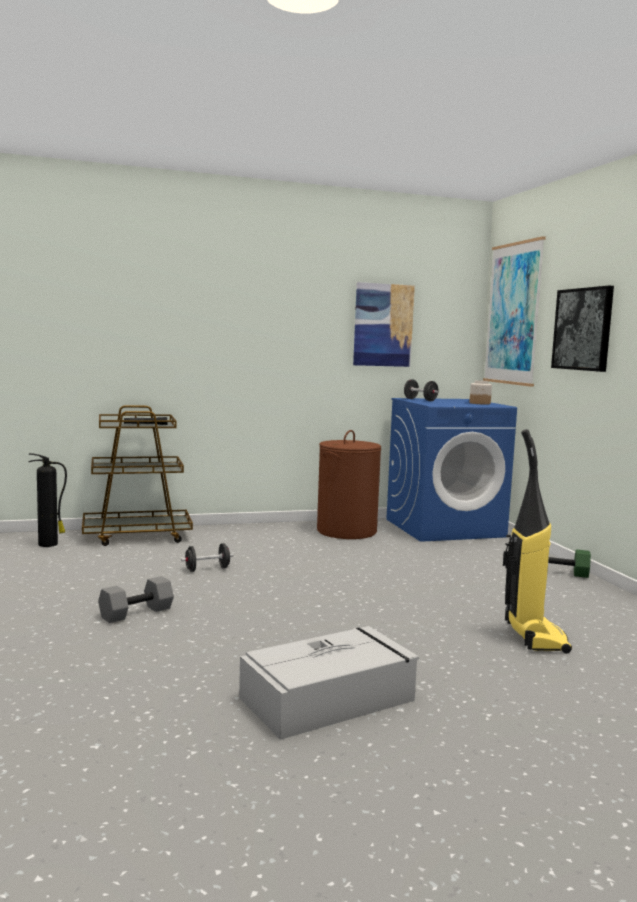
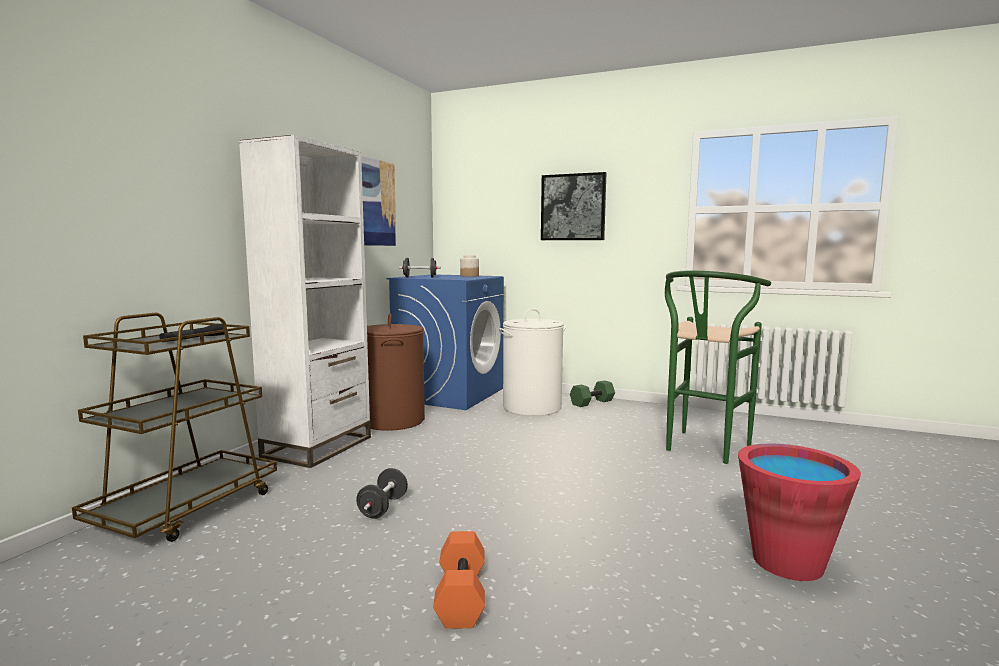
camera: 50 degrees left, 0 degrees up
(49, 544) = (65, 582): fire extinguisher -> none
(136, 612) = (459, 595): grey dumbbell -> orange dumbbell
(261, 530) = (318, 447): none -> white bookcase
(330, 698) = (787, 562): grey storage box -> red bucket
(484, 557) = (532, 407): none -> white laundry basket
(513, 314) = (477, 195): picture -> none
(533, 637) = (703, 449): vacuum cleaner -> green stool

